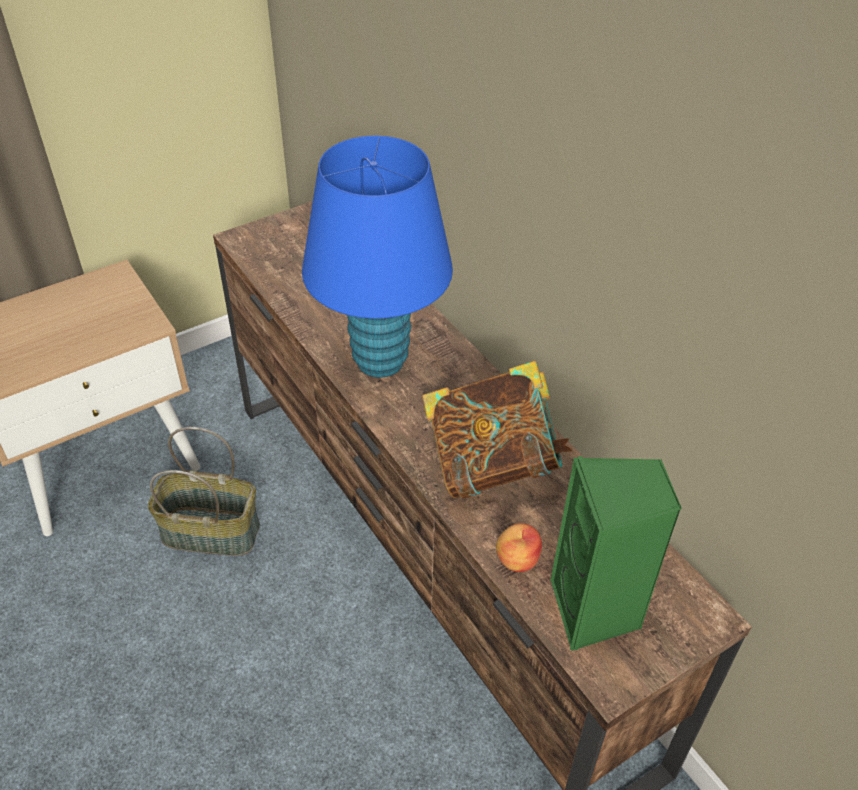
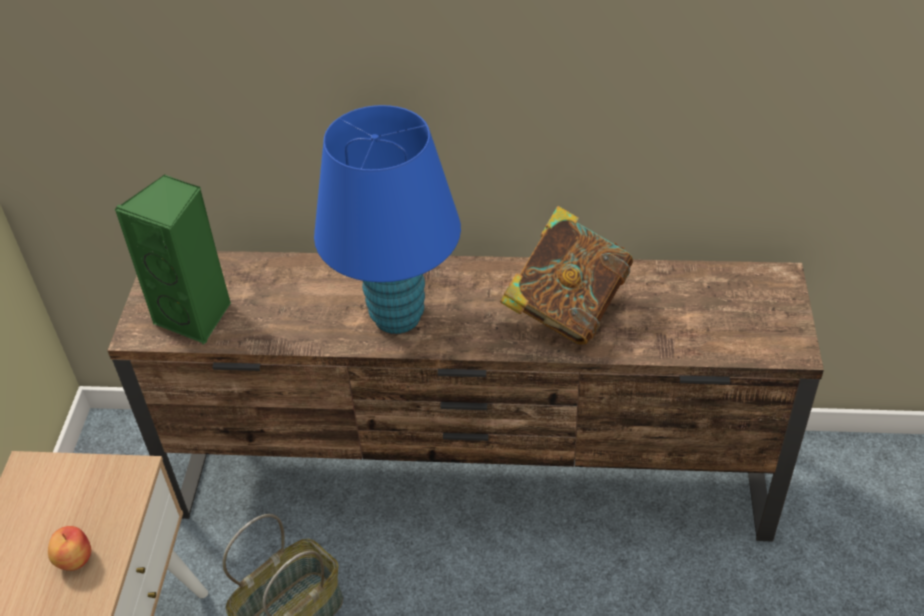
camera: 50 degrees left, 0 degrees up
(517, 559) = (663, 342): apple -> apple (74, 559)
(596, 611) = (737, 327): green speaker -> green speaker (196, 316)

